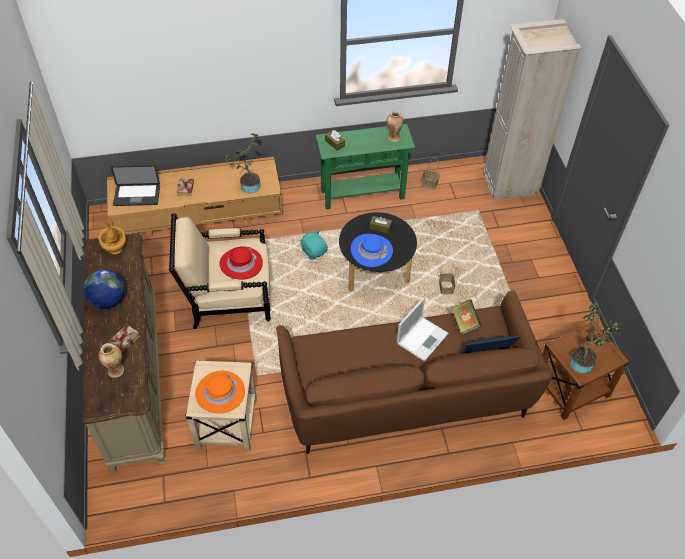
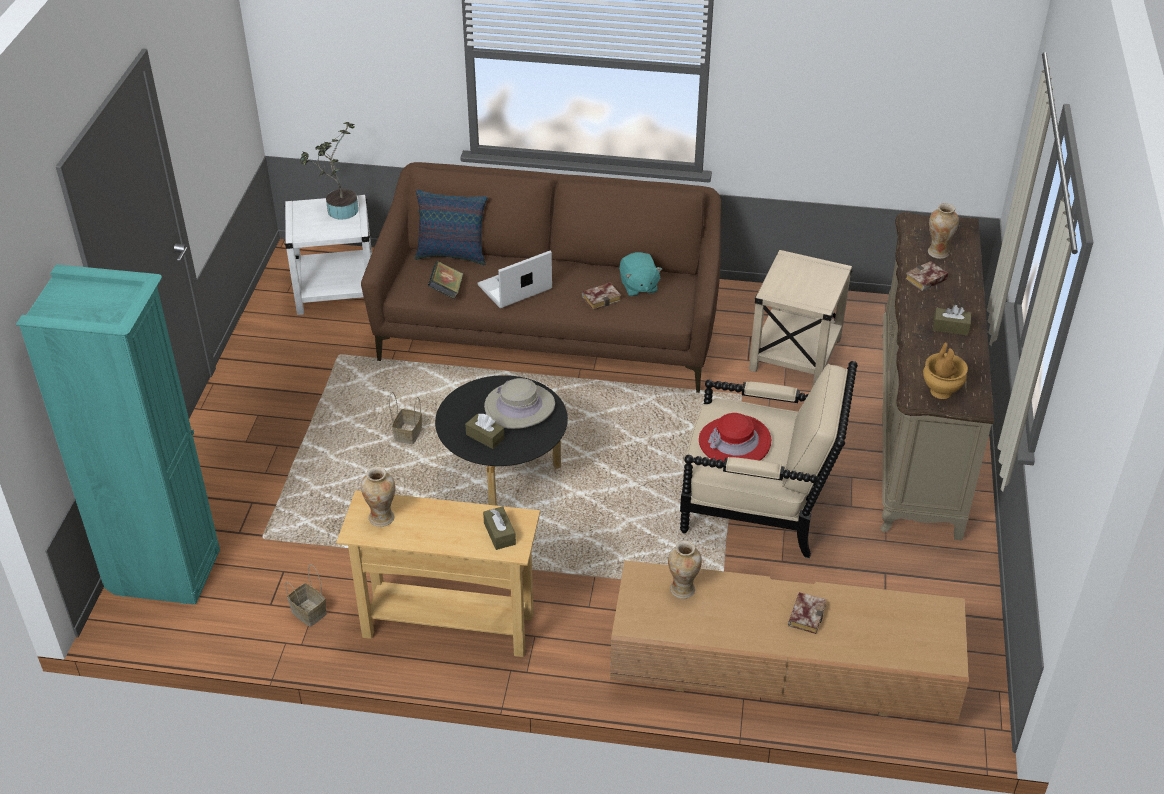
camera: 160 degrees left, 10 degrees down
(108, 300) = (950, 327): globe -> brown tissue box
(137, 196) = (905, 625): laptop -> none
(220, 392) = (804, 276): orange hat -> none
(248, 186) = (682, 589): potted plant -> vase
(314, 251) = (589, 542): turquoise plush toy -> turquoise plush toy (638, 286)
(359, 346) = (602, 298): none -> book
(362, 194) = (448, 625): green console table -> beige console table
(371, 250) = (519, 407): blue hat -> beige hat
(509, 184) = (165, 571): beige cabinet -> turquoise cabinet
(570, 388) = (336, 290): brown side table -> white side table

